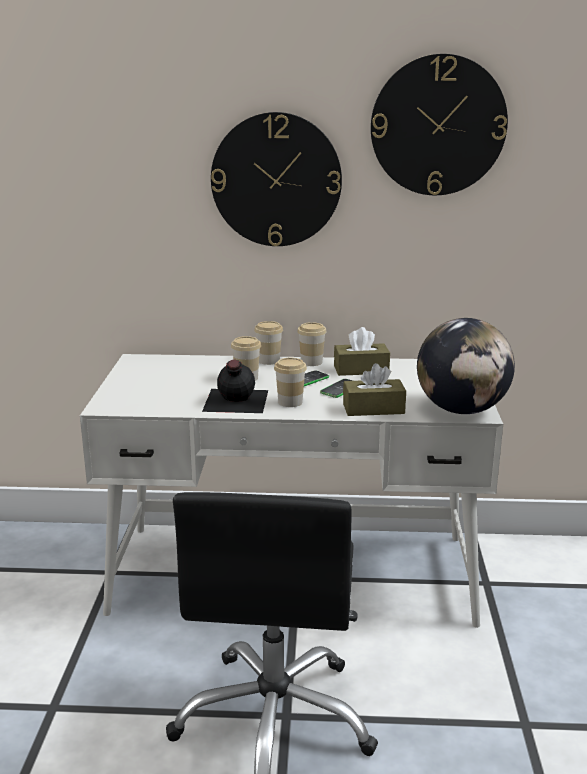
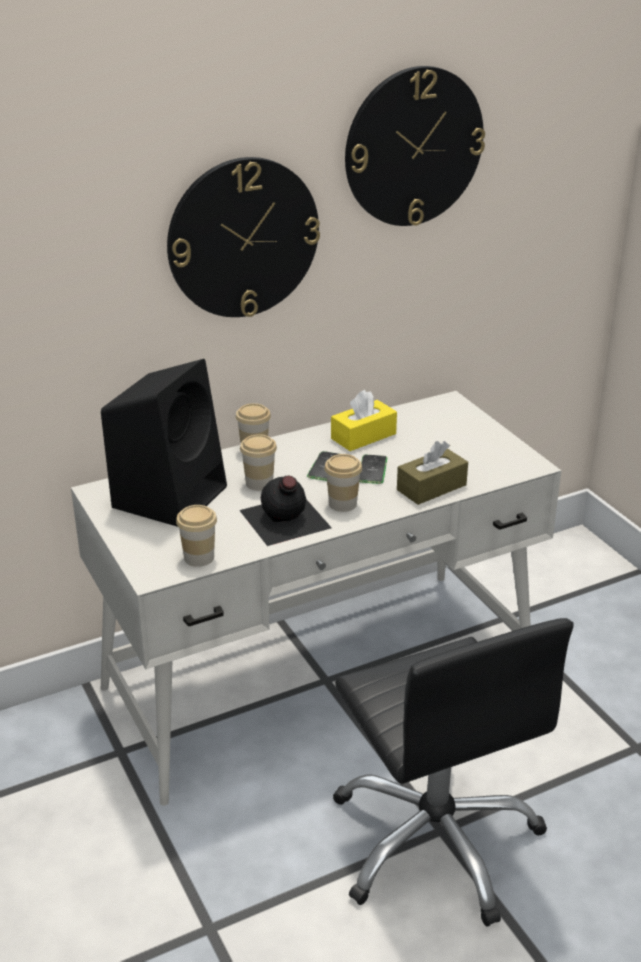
camera: 30 degrees left, 10 degrees up
(178, 371) = (171, 495): none -> black speaker
(311, 362) = (301, 439): cup -> cup (199, 557)
(361, 369) = (363, 436): brown tissue box -> yellow tissue box
(461, 410) = (511, 464): globe -> none

